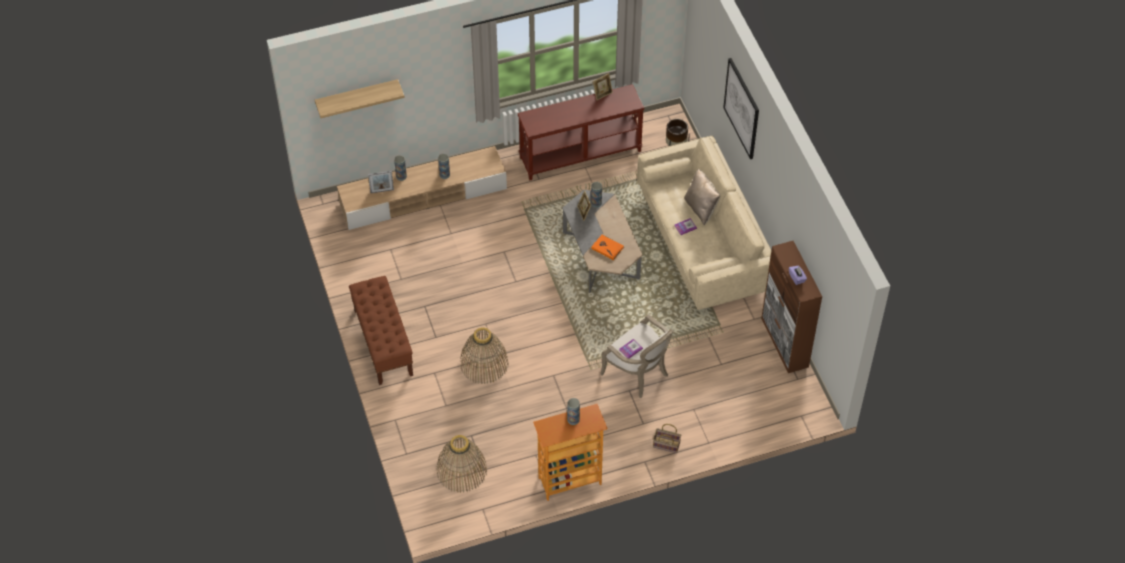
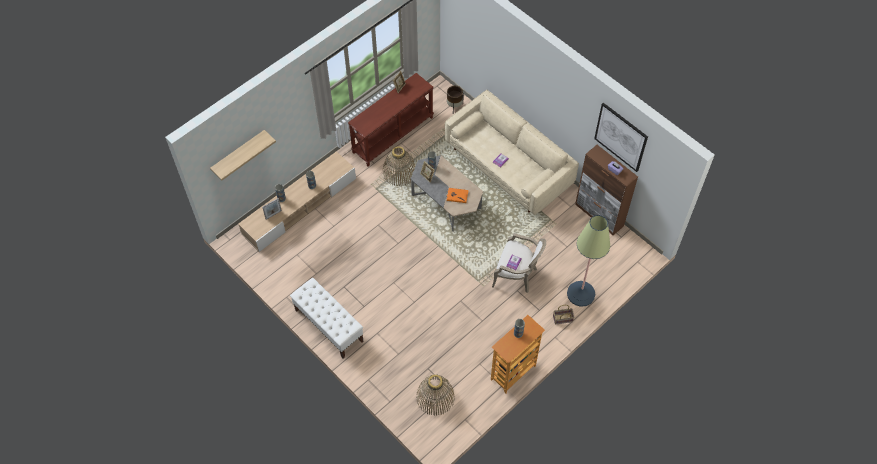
camera: 25 degrees left, 5 degrees up
(383, 342) = (328, 325): brown bench -> white bench
(484, 363) = (408, 312): basket -> basket (399, 172)
(701, 208) = (503, 143): beige pillow -> none
(706, 425) = (581, 294): none -> floor lamp
(742, 108) = (519, 63): picture -> picture (621, 137)

